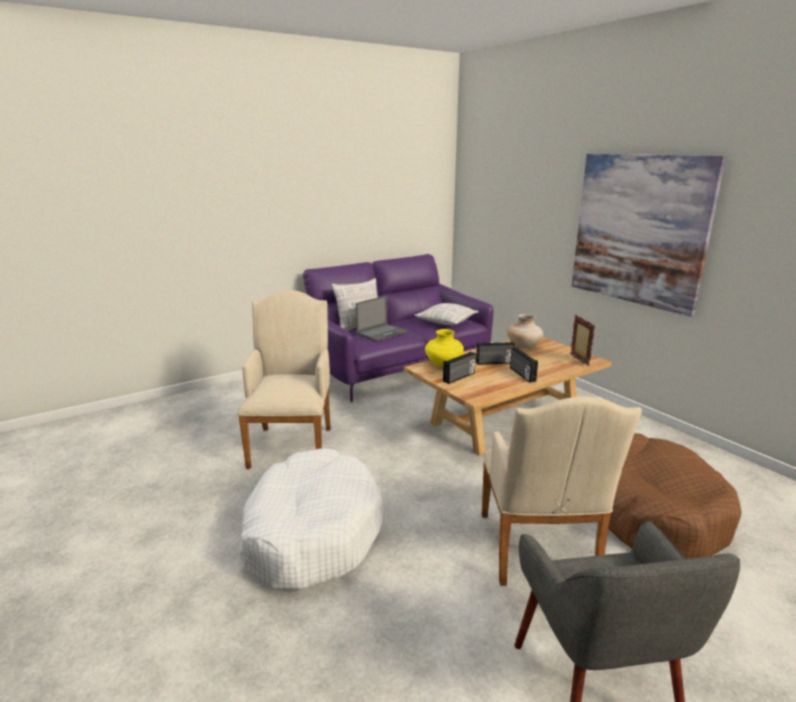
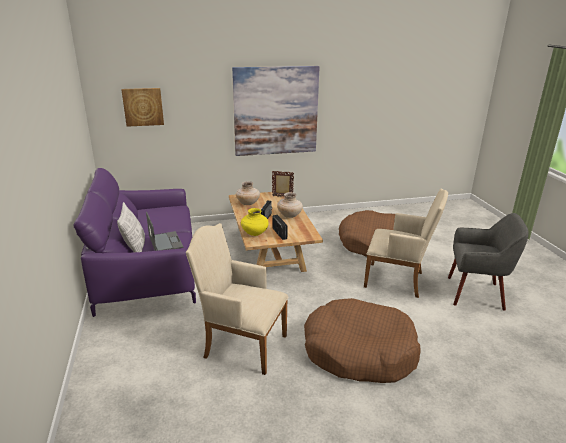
camera: 70 degrees left, 5 degrees up
(311, 532) = (359, 351): white dog bed -> brown dog bed
(446, 322) = (170, 214): pillow -> none
(494, 198) = (143, 107): none -> picture
(521, 374) = (290, 215): radio -> beige vase

